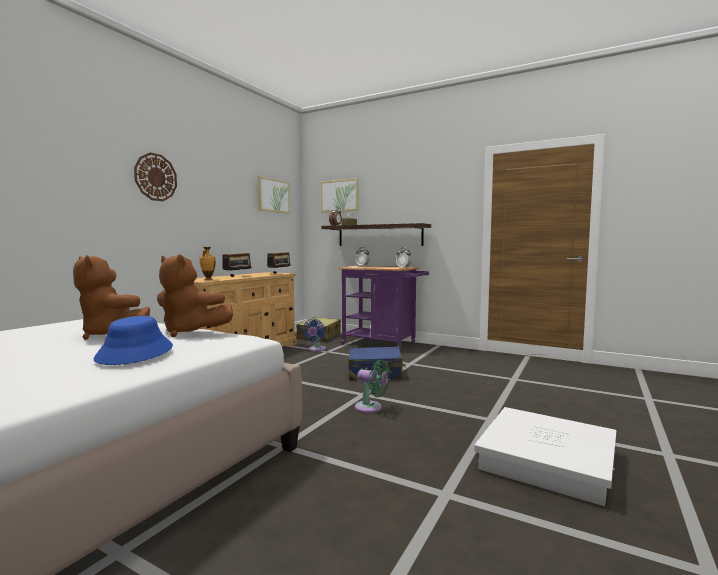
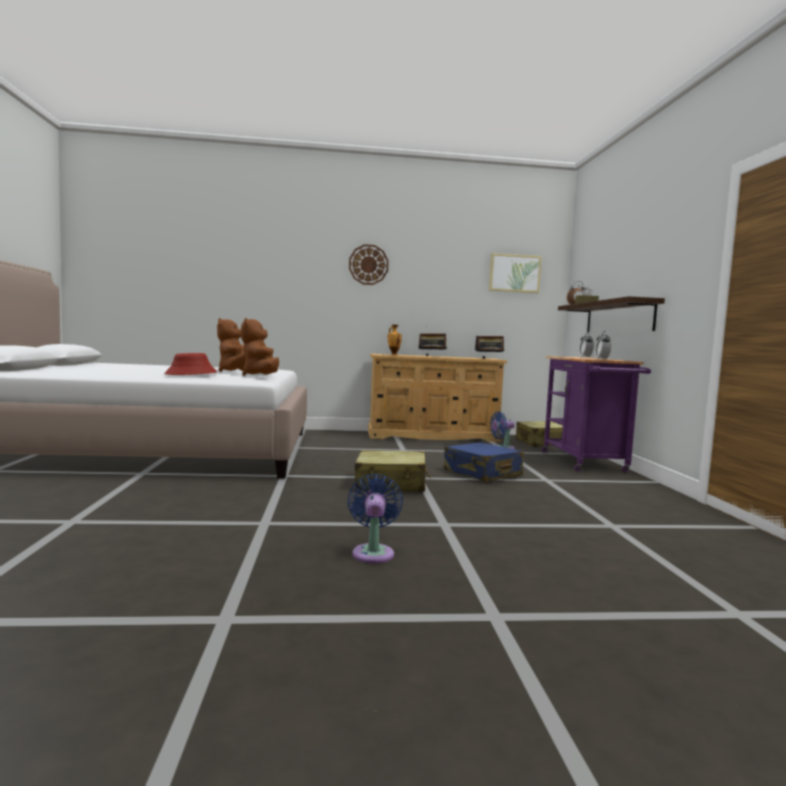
camera: 55 degrees right, 0 degrees up
(135, 353) = (191, 374): blue hat -> red hat
(339, 196) = (593, 267): picture -> none
(371, 408) = (391, 484): green fan -> beige suitcase
(546, 461) = (373, 552): white storage box -> blue fan

